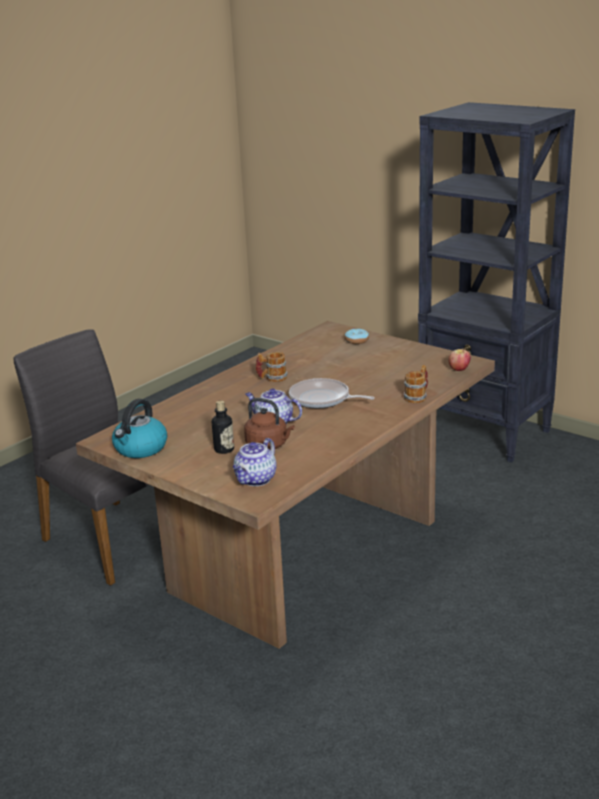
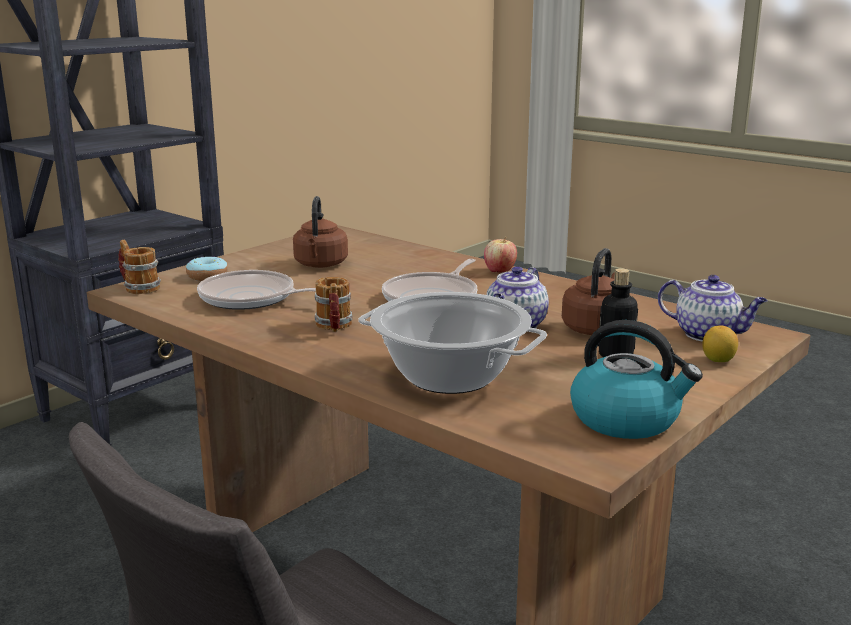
camera: 90 degrees left, 5 degrees down
(200, 409) = (451, 376): none -> cooking pot
(212, 479) = (718, 360): none -> lemon
(317, 355) = (252, 298): none -> frying pan
(387, 365) = (320, 265): none -> brown kettle
(417, 397) = (439, 256): mug -> mug (138, 287)
(459, 369) = (358, 237): apple -> apple (500, 271)

